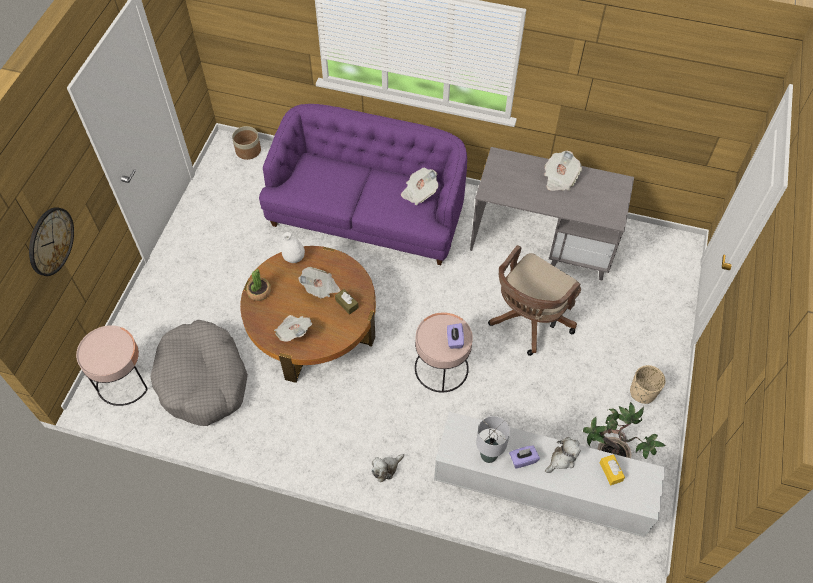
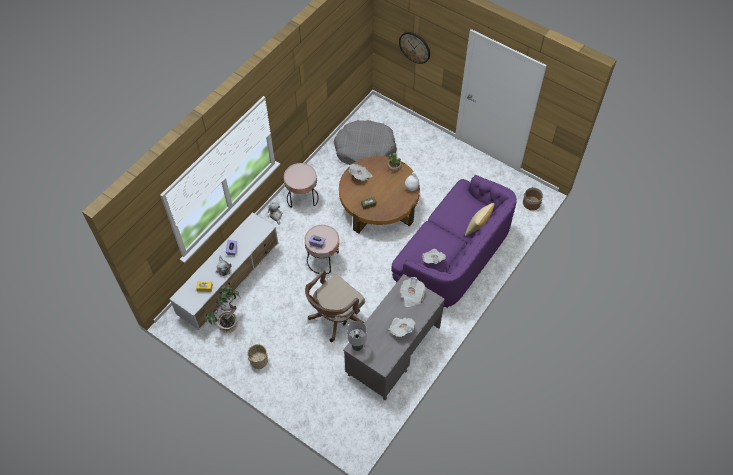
camera: 110 degrees right, 0 degrees up
(124, 381) = (379, 117): pink side table -> pink side table (302, 198)
(320, 288) = (384, 195): newspaper -> newspaper (411, 296)
(343, 159) = (478, 227): none -> pillow
(489, 456) = (242, 235): grey table lamp -> grey table lamp (357, 347)
(528, 320) = (335, 318): brown office chair -> brown office chair turned 105 degrees counterclockwise

